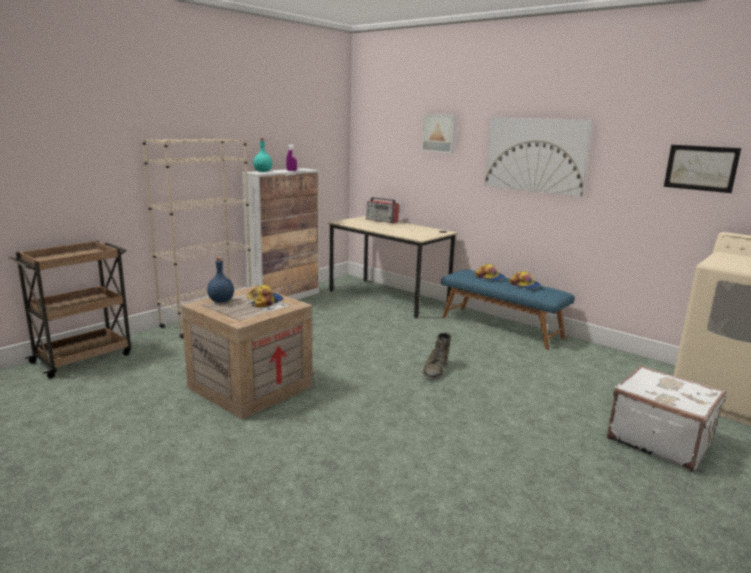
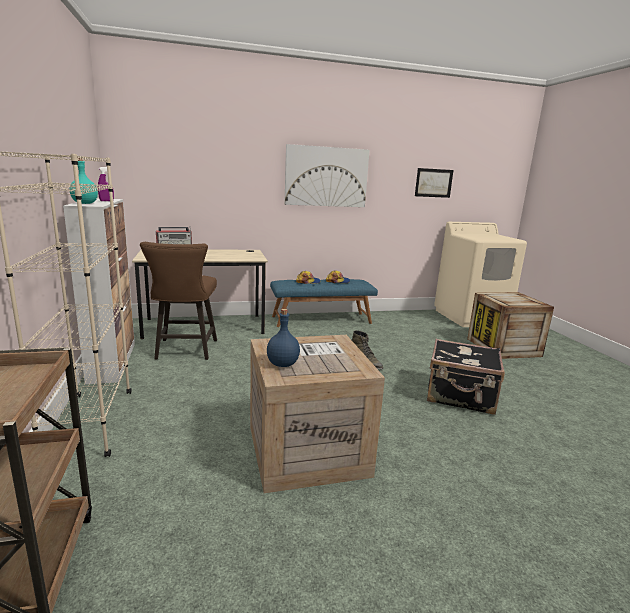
camera: 55 degrees left, 0 degrees up
(264, 301) = (311, 347): cap -> none
(334, 308) = (185, 351): none -> brown stool
(439, 133) = (230, 158): picture -> none
(442, 432) = (460, 396): none -> black suitcase
(659, 440) = (503, 347): white suitcase -> crate

